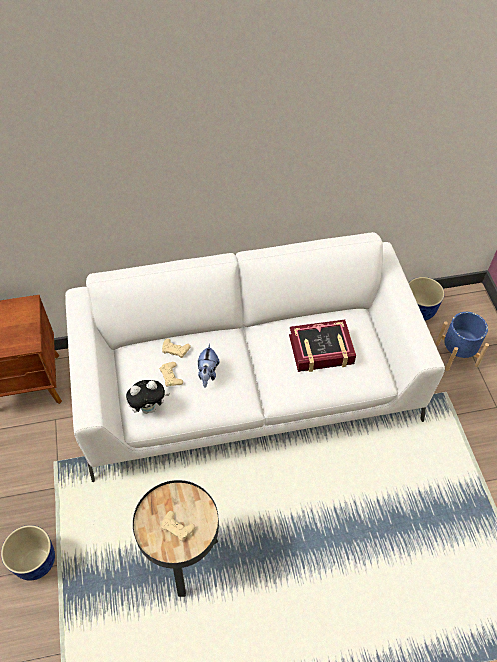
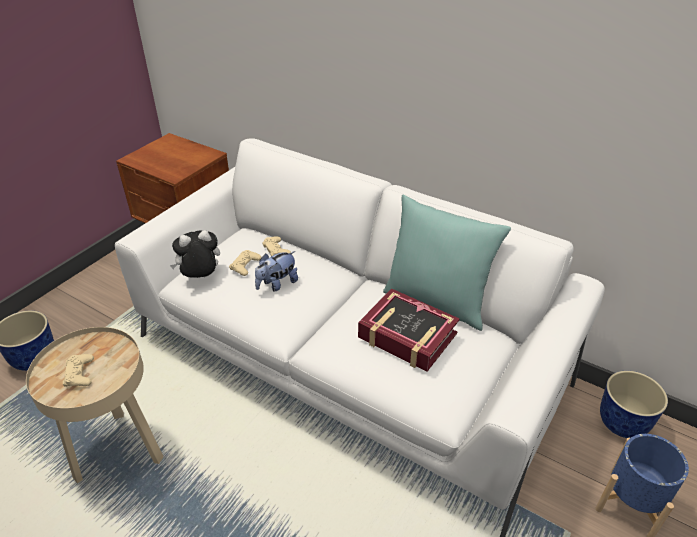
camera: 45 degrees right, 15 degrees down
(149, 407) = (200, 278): plush toy -> plush toy turned 135 degrees clockwise
(183, 557) = (119, 450): black side table -> beige side table
(308, 314) = (436, 302): none -> turquoise pillow

